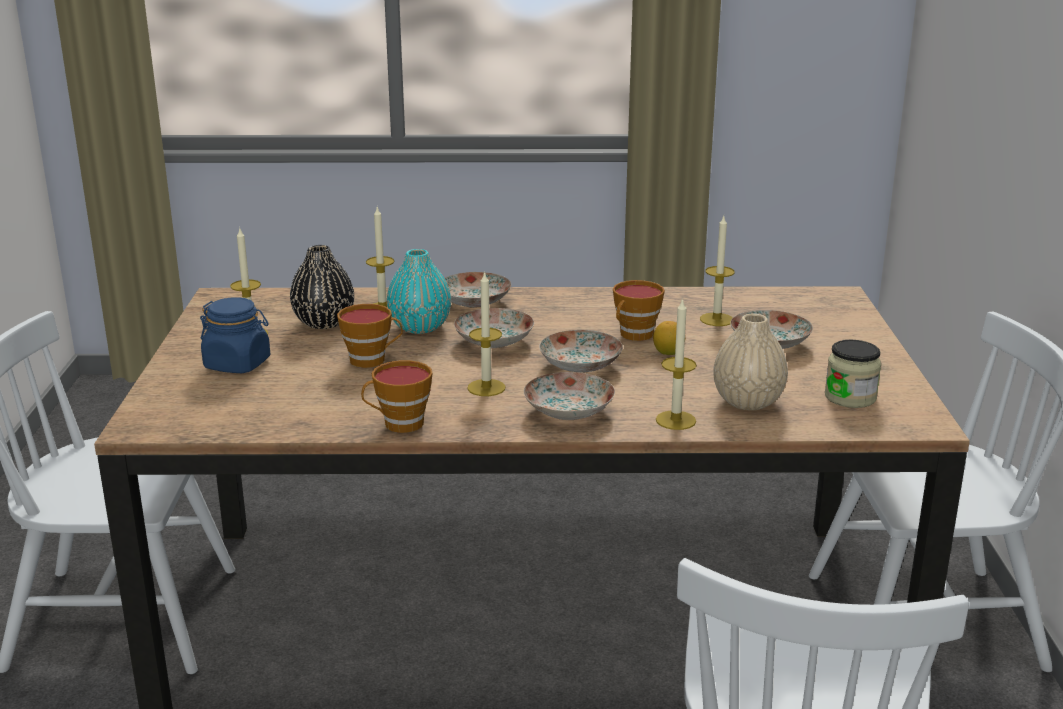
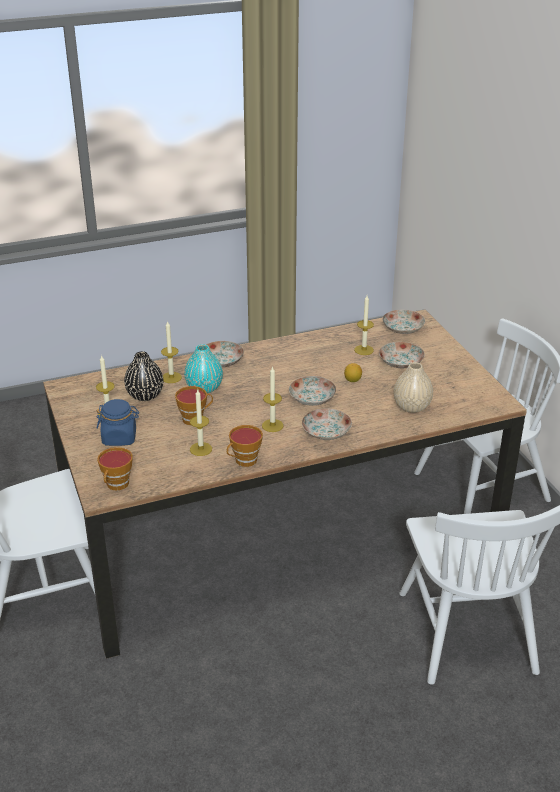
camera: 20 degrees left, 10 degrees up
(494, 341) = (253, 390): plate -> plate (402, 329)
(634, 335) = (327, 371): cup -> cup (117, 485)
(675, 420) = (383, 427): candle -> candle (201, 449)
(850, 397) = (459, 393): jar -> none

